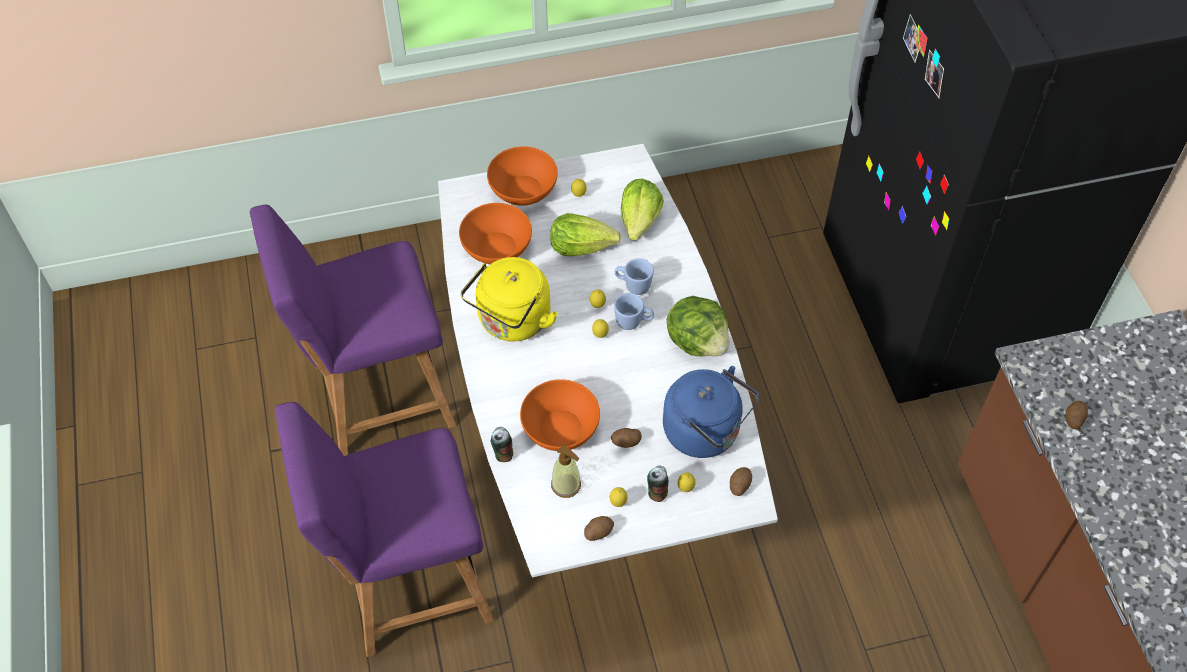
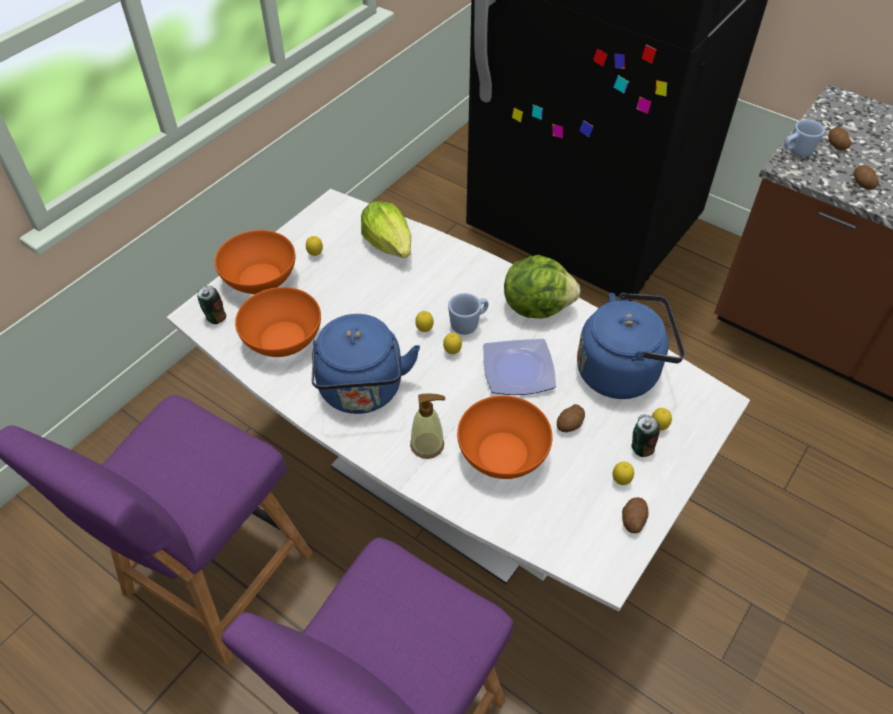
camera: 40 degrees left, 5 degrees down
(503, 454) = (475, 514): can -> can (215, 317)
(512, 322) = (362, 392): yellow kettle -> blue kettle
(566, 485) = (561, 500): soap dispenser -> soap dispenser (427, 445)
(581, 246) = (360, 292): lettuce -> none
(630, 380) = (517, 371): none -> plate
(633, 285) = (437, 296): blue mug -> blue mug (796, 152)
(739, 485) = (694, 394): potato -> potato (835, 145)

